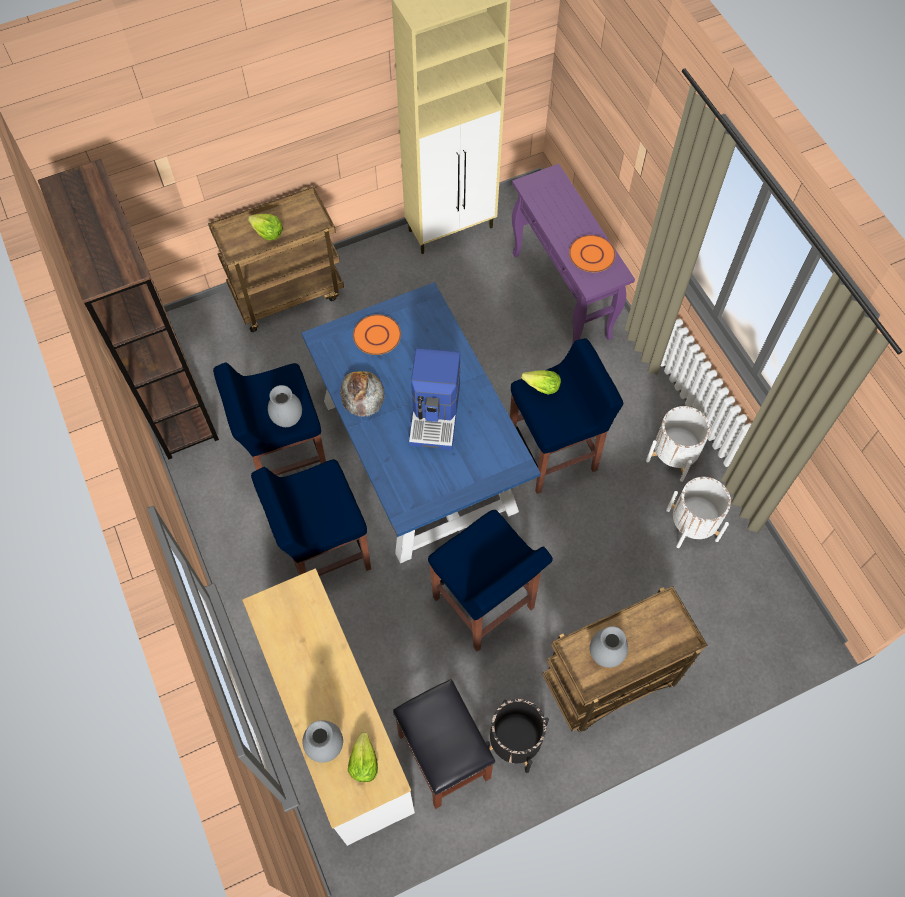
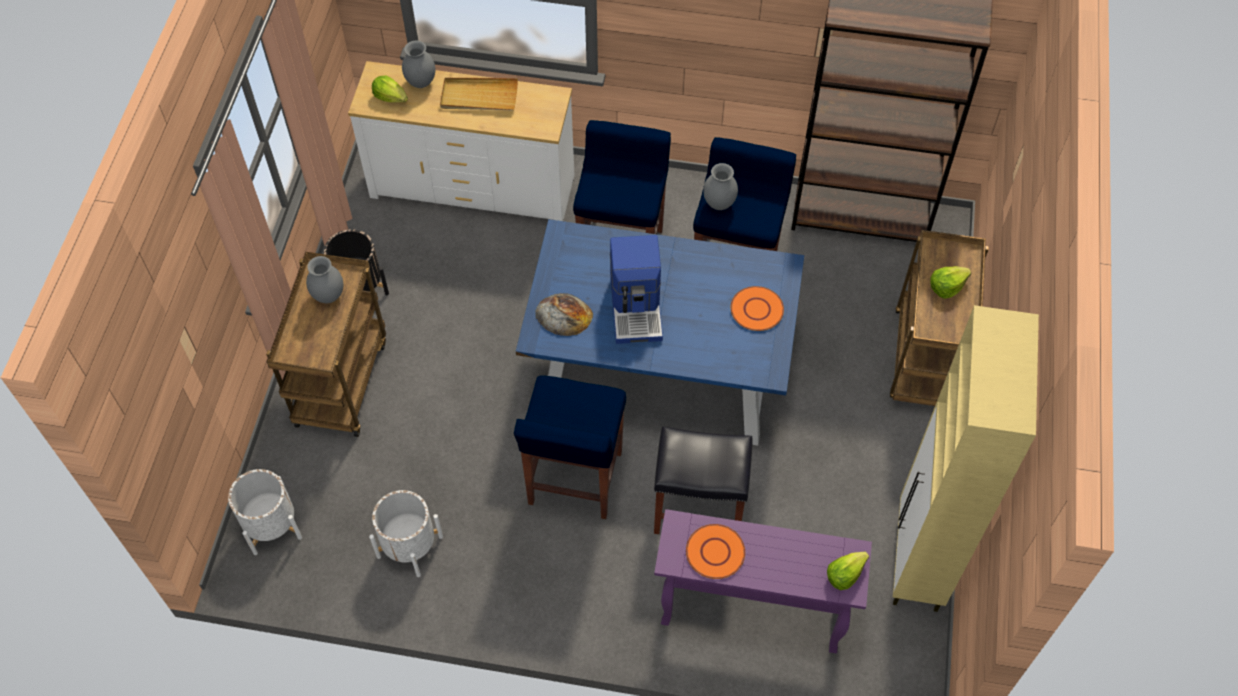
camera: 125 degrees right, 5 degrees down
(307, 676) = (479, 96): none -> beige tray
(362, 393) = (702, 265): bread -> bread (564, 314)
(436, 414) = (637, 308): coffee machine -> coffee machine turned 135 degrees counterclockwise
(445, 757) = (390, 238): black stool -> black stool (697, 510)
(484, 604) = (481, 334): blue stool -> none
(541, 387) = (600, 410): lettuce -> lettuce (845, 574)
(673, 456) = (488, 584): white planter -> white planter (272, 526)

